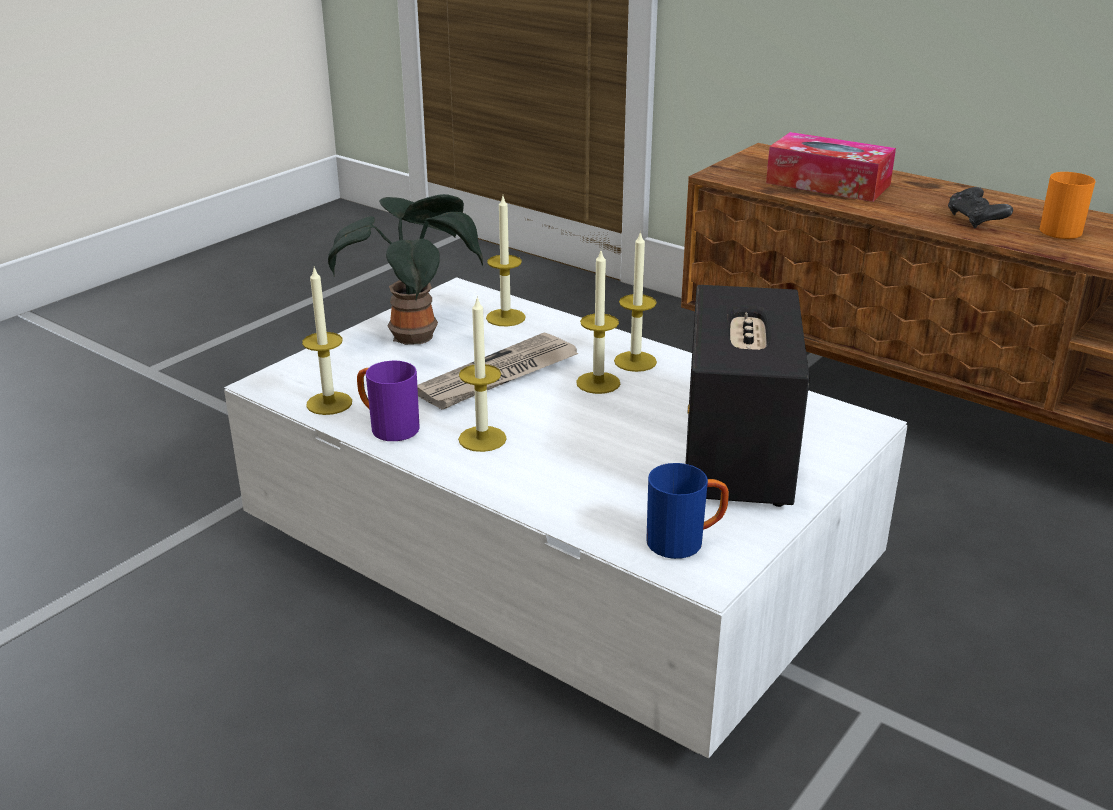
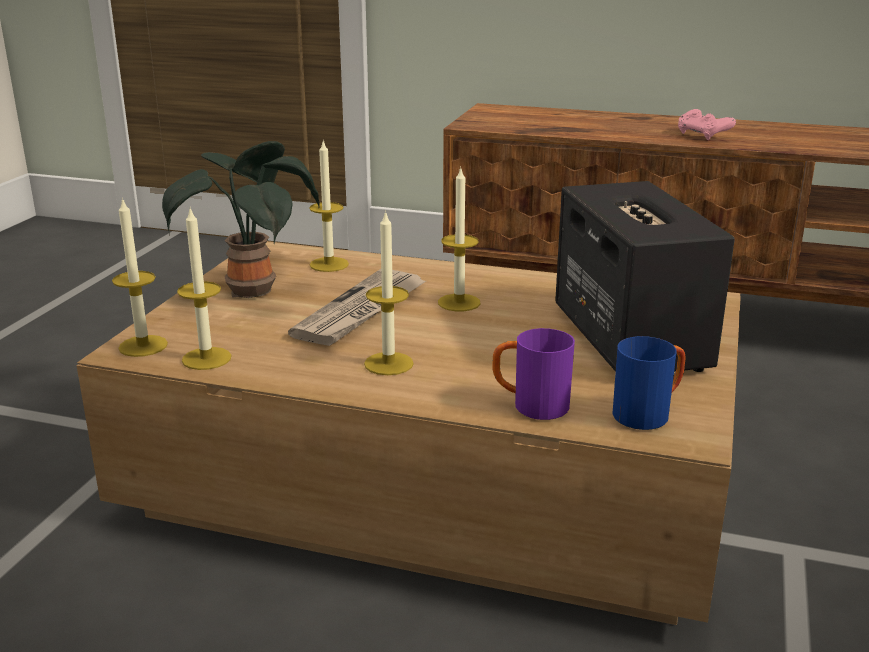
camera: 20 degrees left, 5 degrees down
(387, 427) = (285, 369): purple mug -> purple mug (530, 406)
(558, 554) = (436, 480): white coffee table -> brown coffee table
(635, 361) = (477, 282): candle -> candle (143, 346)
(828, 184) = (564, 123): tissue box -> none
(975, 220) = (703, 135): black game controller -> pink game controller
(1056, 229) = (767, 135): orange mug -> none

